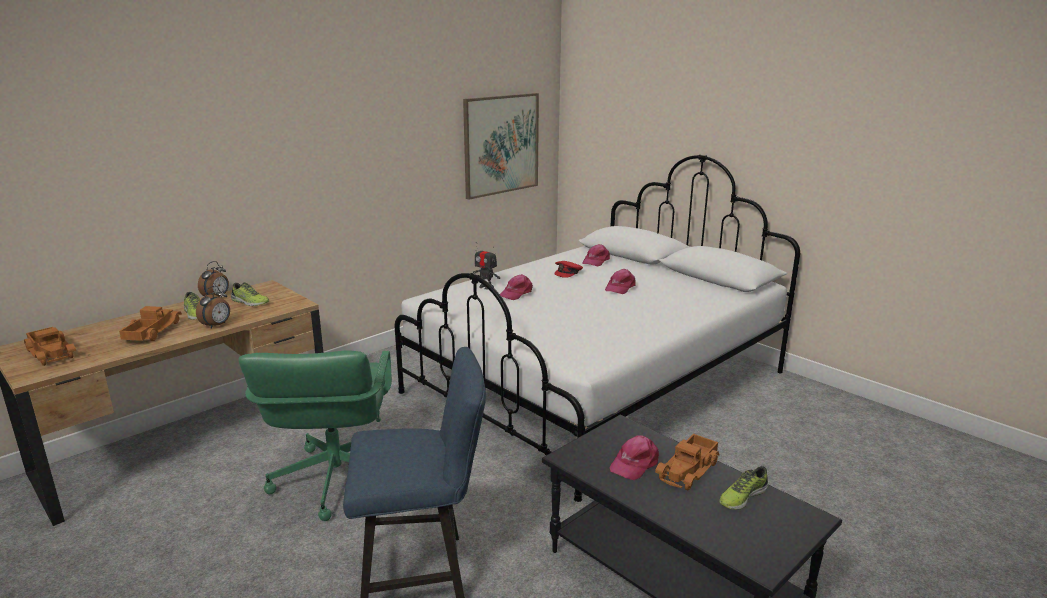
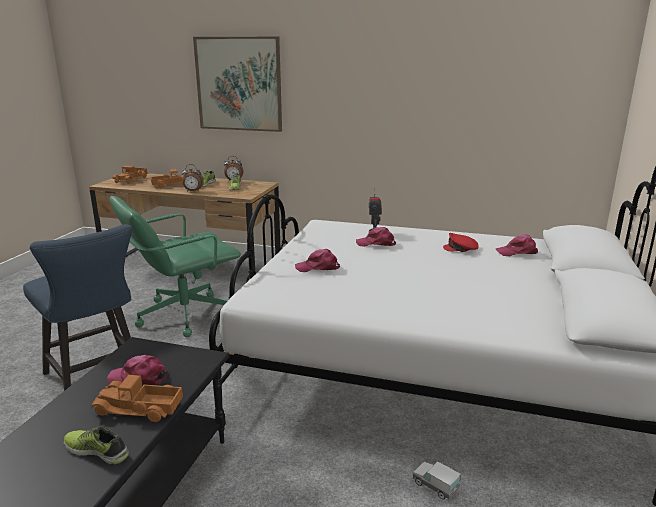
camera: 60 degrees right, 0 degrees up
(501, 144) = (527, 114): picture -> picture (239, 84)
(620, 287) = (462, 275): pink cap -> pink cap (318, 267)
(729, 430) = (435, 486): none -> toy truck

